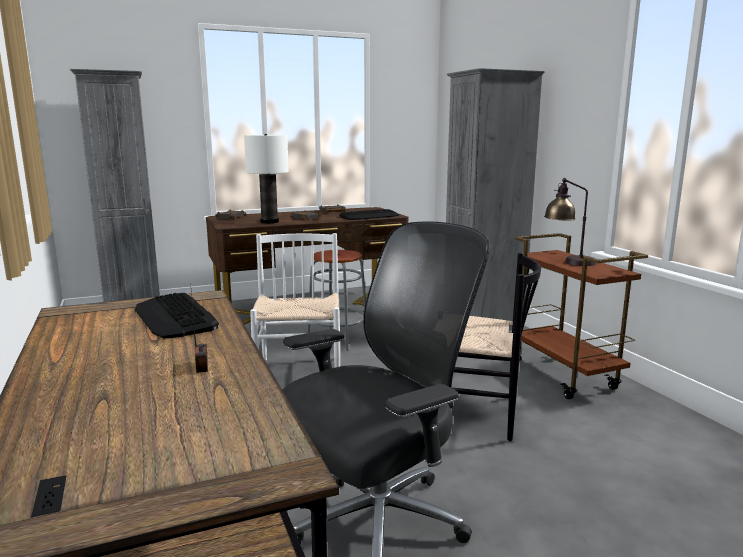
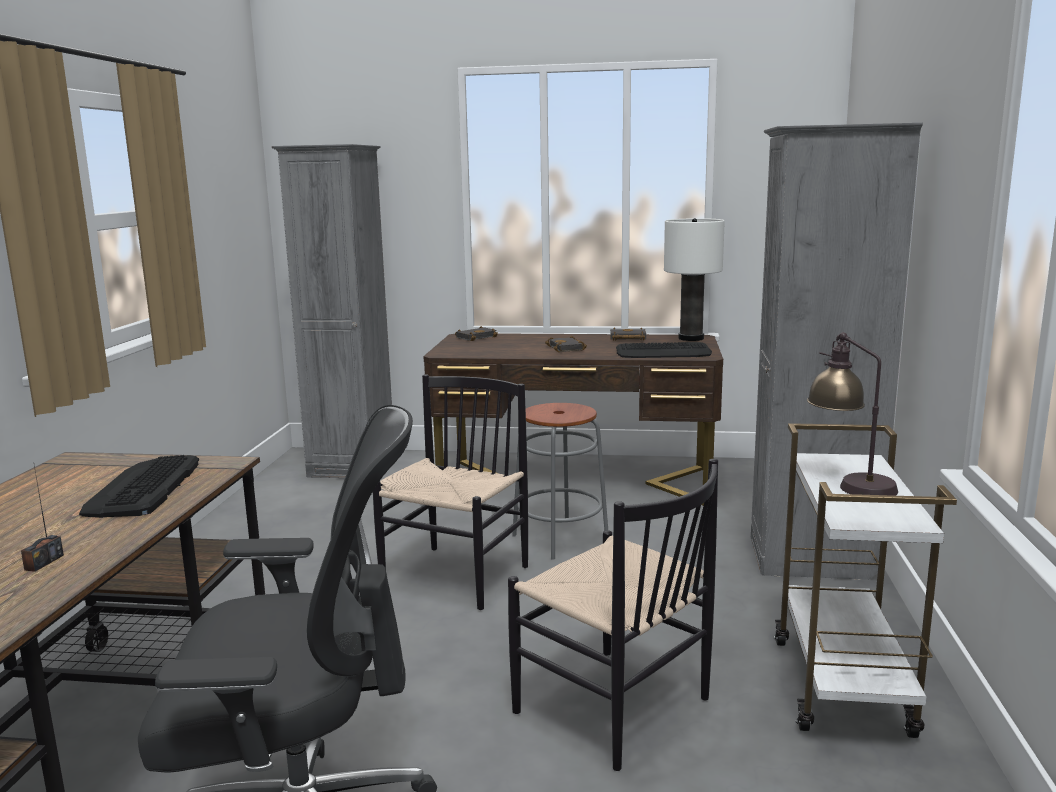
camera: 30 degrees right, 0 degrees up
(269, 221) = (507, 350): white table lamp -> white table lamp (690, 338)
(300, 370) = (459, 575): white chair -> black chair
(564, 378) = (842, 691): brown cart -> white cart

